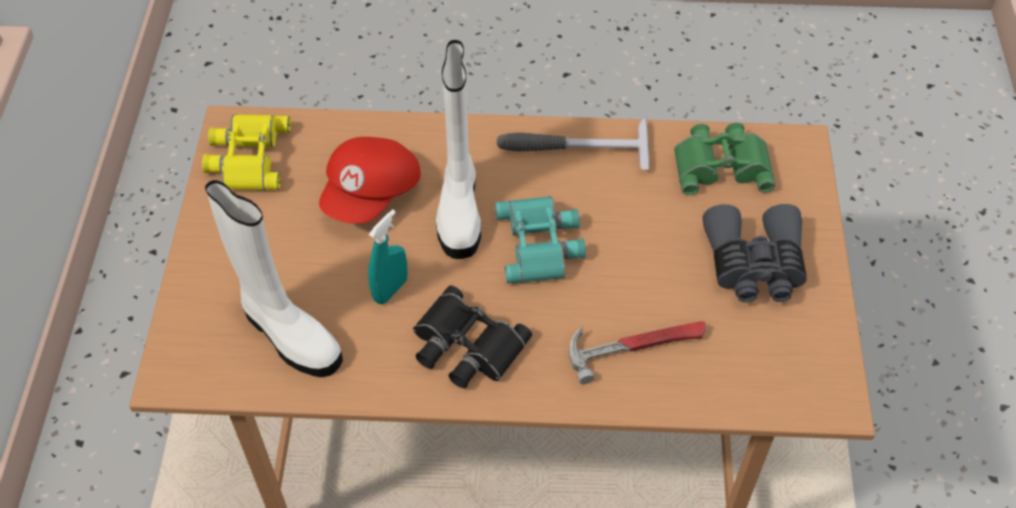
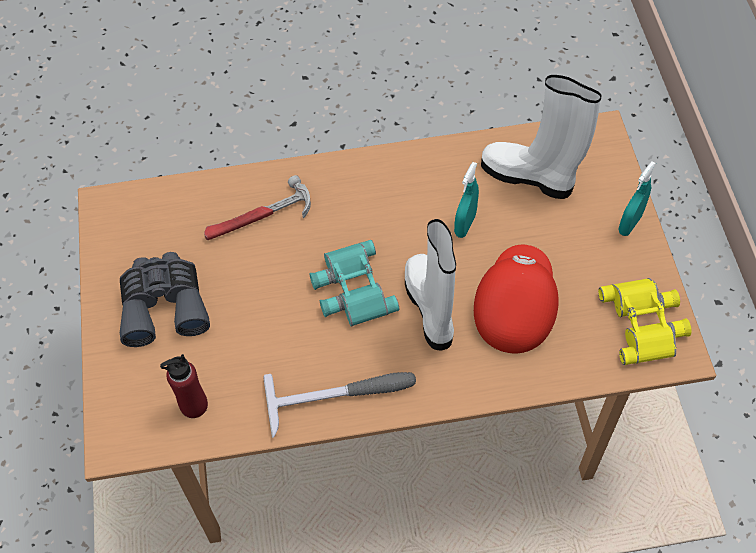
camera: 170 degrees right, 5 degrees up
(204, 256) = (629, 224): none -> turquoise spray bottle
(465, 346) = (392, 193): black binoculars -> none
(721, 164) = (193, 405): green binoculars -> red bottle

